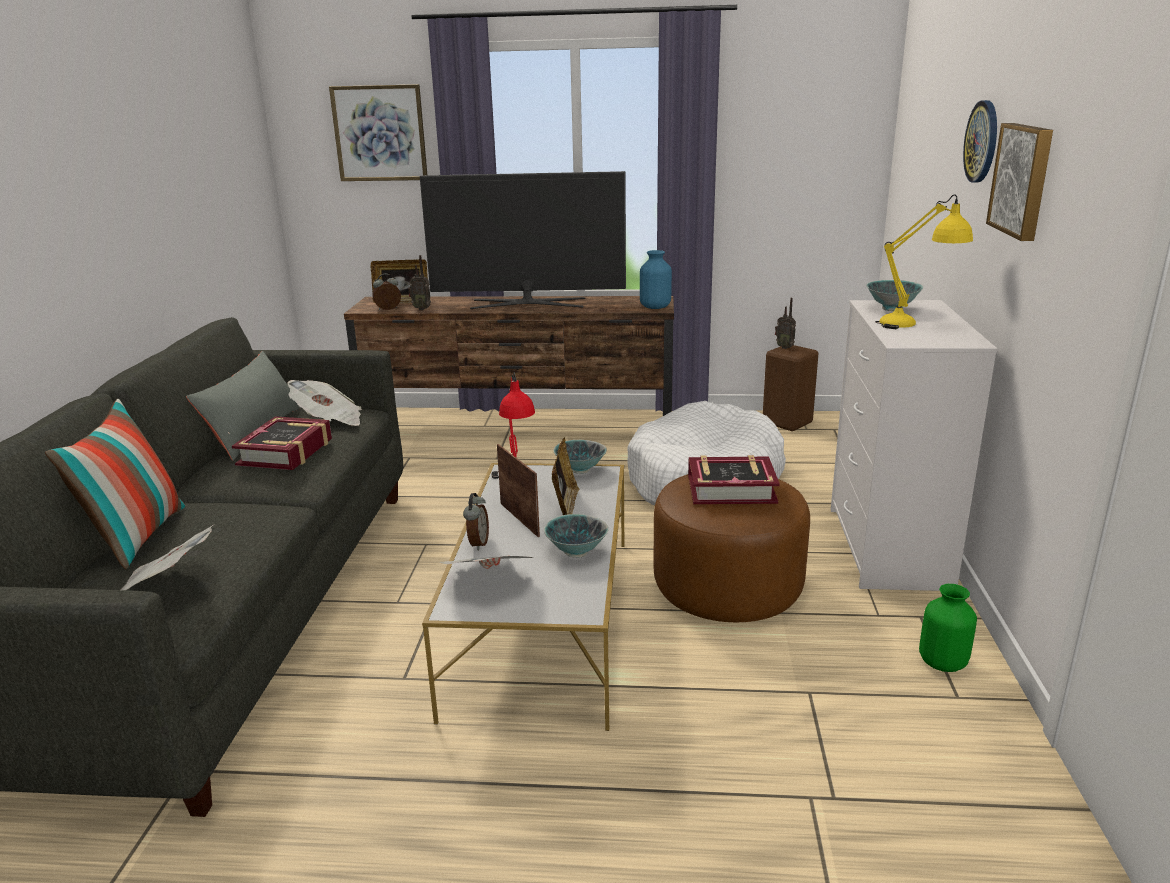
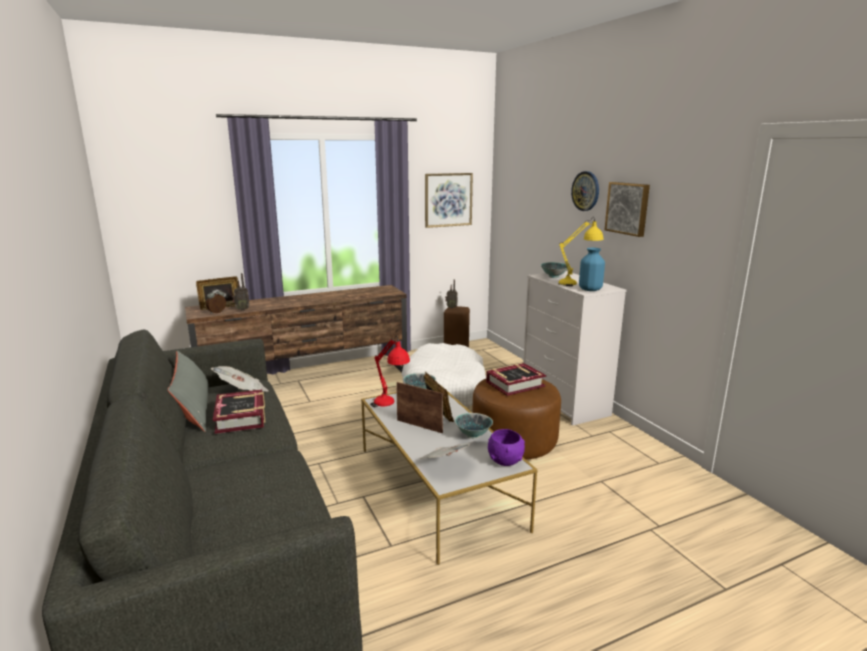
camera: 30 degrees left, 5 degrees down
(136, 537) = (202, 498): pillow -> none
(170, 584) = (279, 519): newspaper -> none
(380, 133) = (187, 192): picture -> picture (448, 200)
(477, 543) = (412, 445): alarm clock -> none
(528, 303) = (310, 298): television -> none
(577, 601) = (505, 460): none -> purple bowl
(655, 307) = (391, 292): blue vase -> blue vase (590, 289)
(943, 663) = (639, 450): green vase -> none

